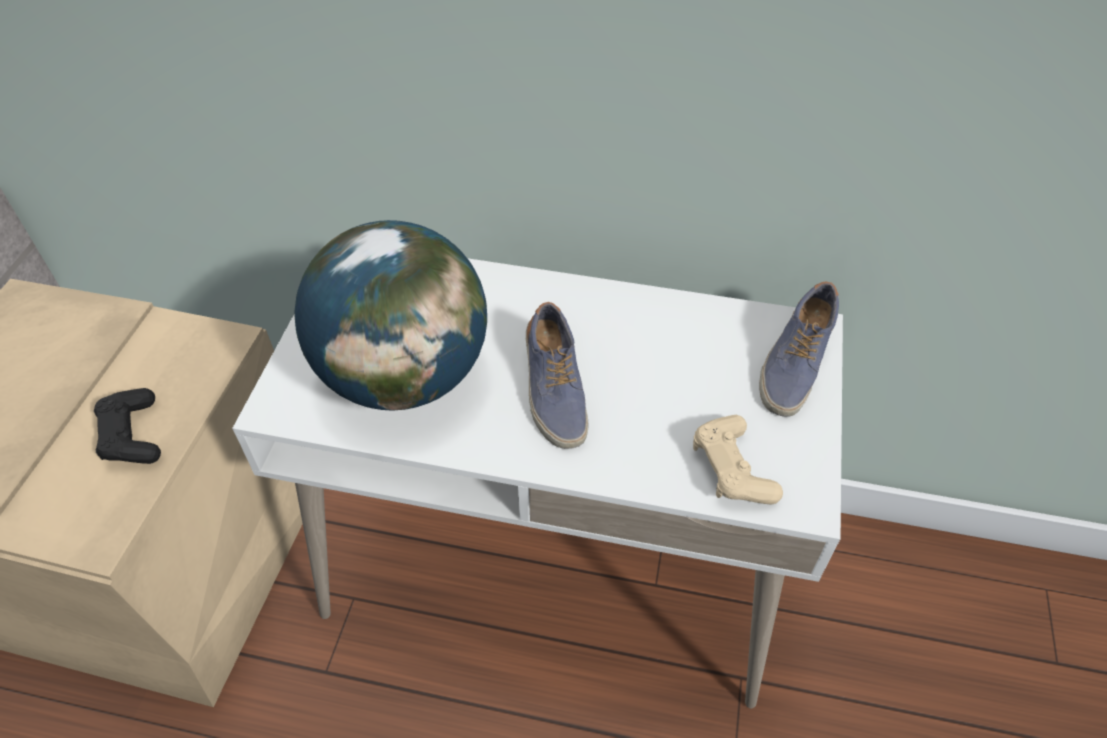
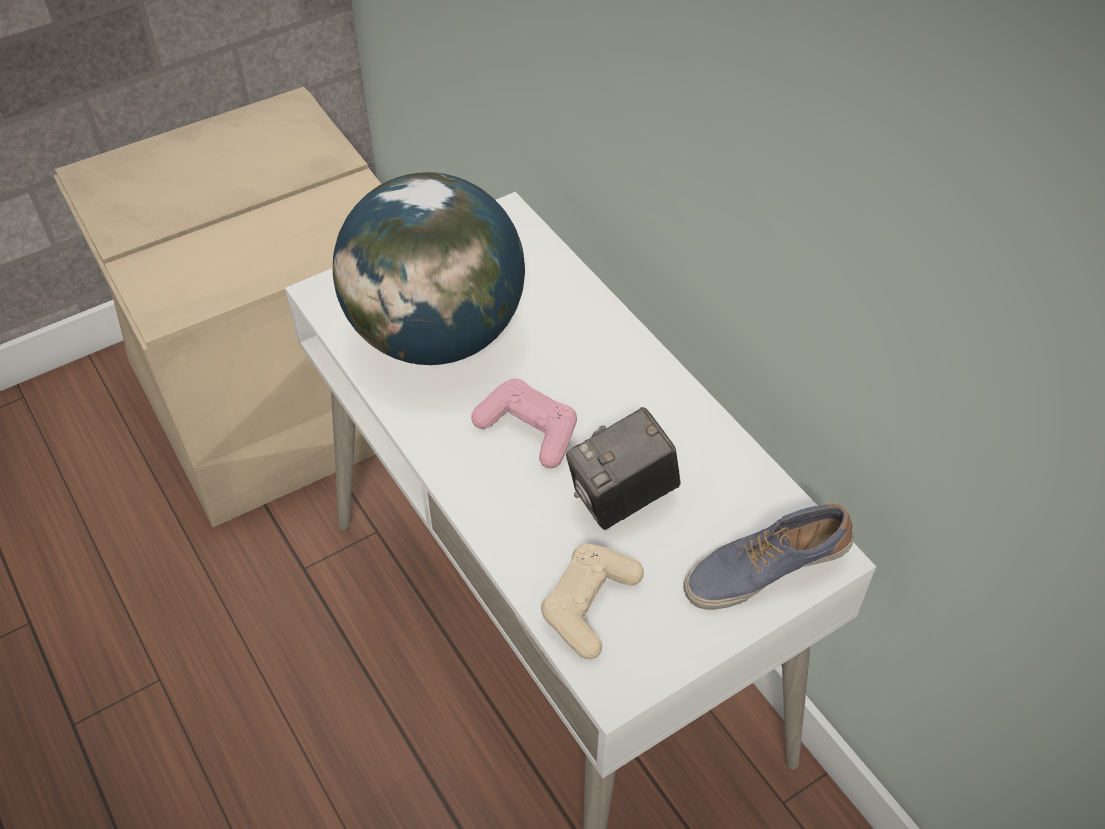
camera: 45 degrees right, 0 degrees up
(132, 435) = (255, 256): black game controller -> none
(553, 391) = (528, 431): shoe -> pink game controller
(666, 387) = (622, 499): none -> camera

